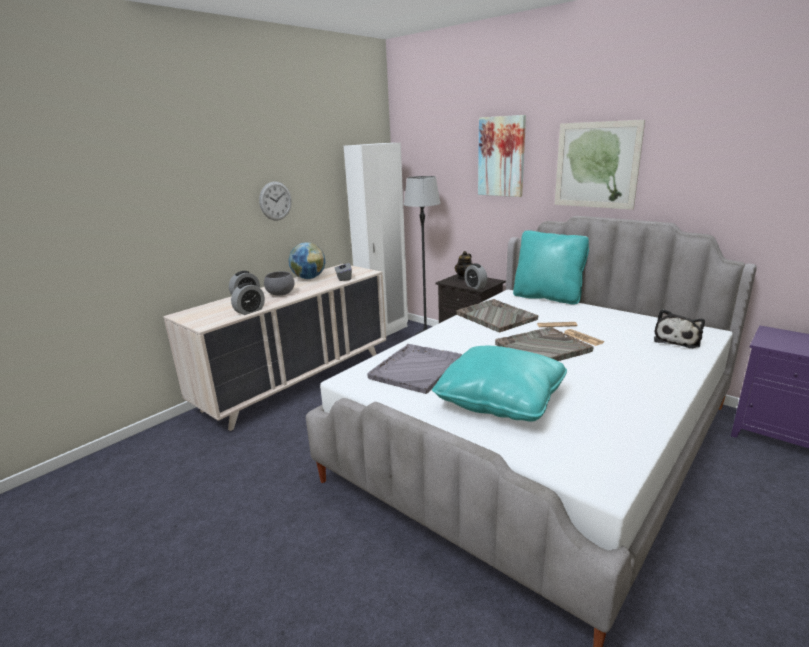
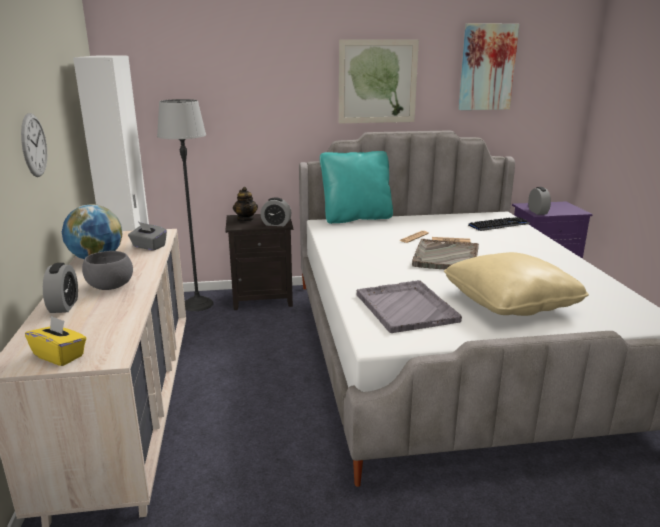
camera: 50 degrees left, 0 degrees up
(196, 317) = (60, 356): none -> yellow tissue box
(250, 311) = (128, 318): alarm clock -> alarm clock (537, 212)
(495, 316) = (356, 245): grey tray -> none
(500, 399) = (510, 302): turquoise pillow -> beige pillow
(501, 156) = (271, 74): picture -> picture (487, 67)
(677, 340) = (499, 225): plush toy -> keyboard

